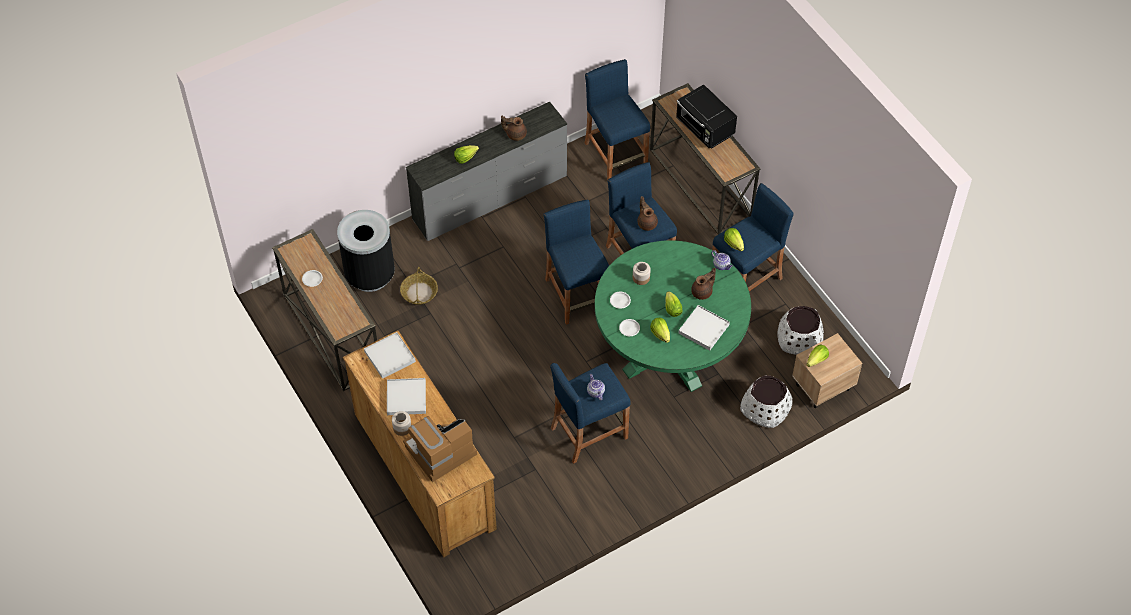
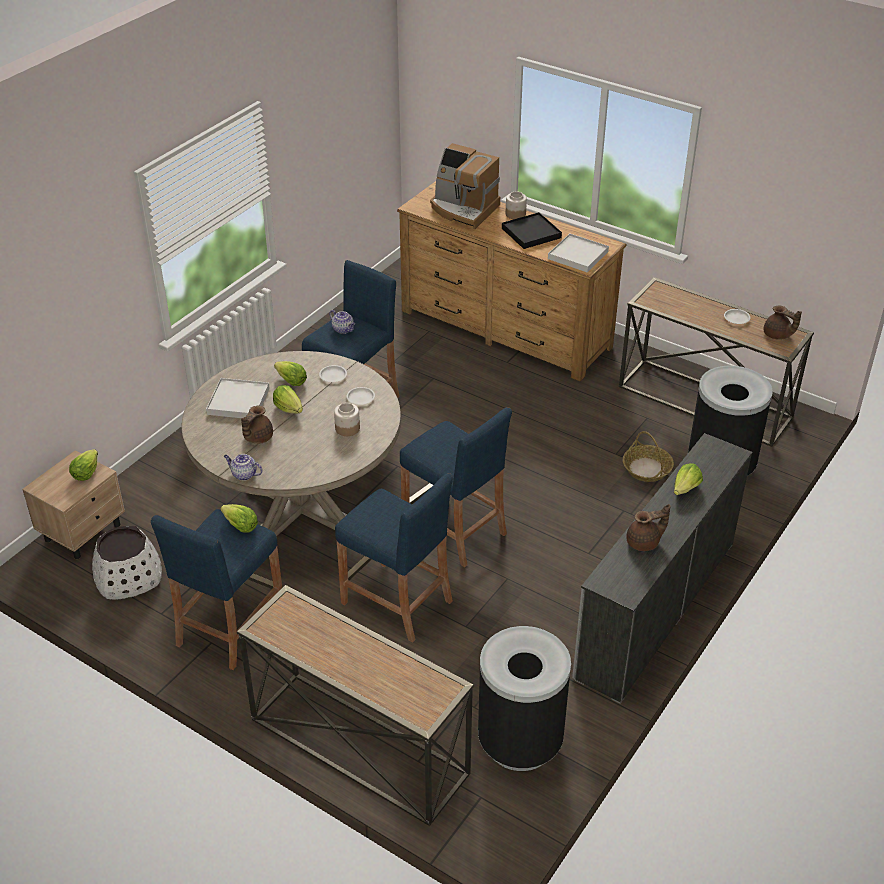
camera: 155 degrees right, 15 degrees down
(406, 398) = (531, 233): white tray -> black tray
(440, 452) = (463, 209): coffee machine -> coffee machine turned 90 degrees clockwise
(615, 155) = (520, 743): blue stool -> black trash can
(647, 223) = (380, 513): brown teapot -> brown teapot (777, 335)
(668, 352) = (300, 506): green dining table -> beige dining table
(705, 129) = (356, 663): black microwave -> none
(765, 408) = (153, 488): white planter -> none

